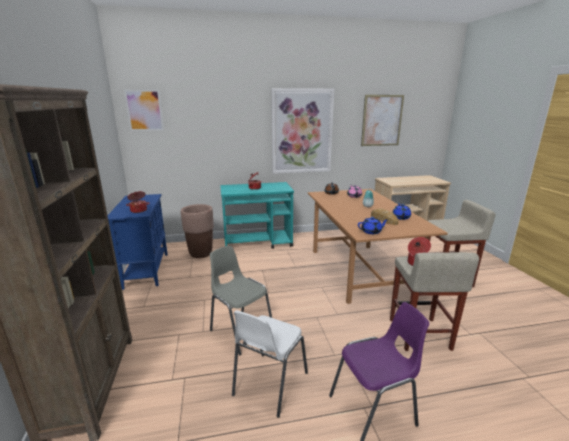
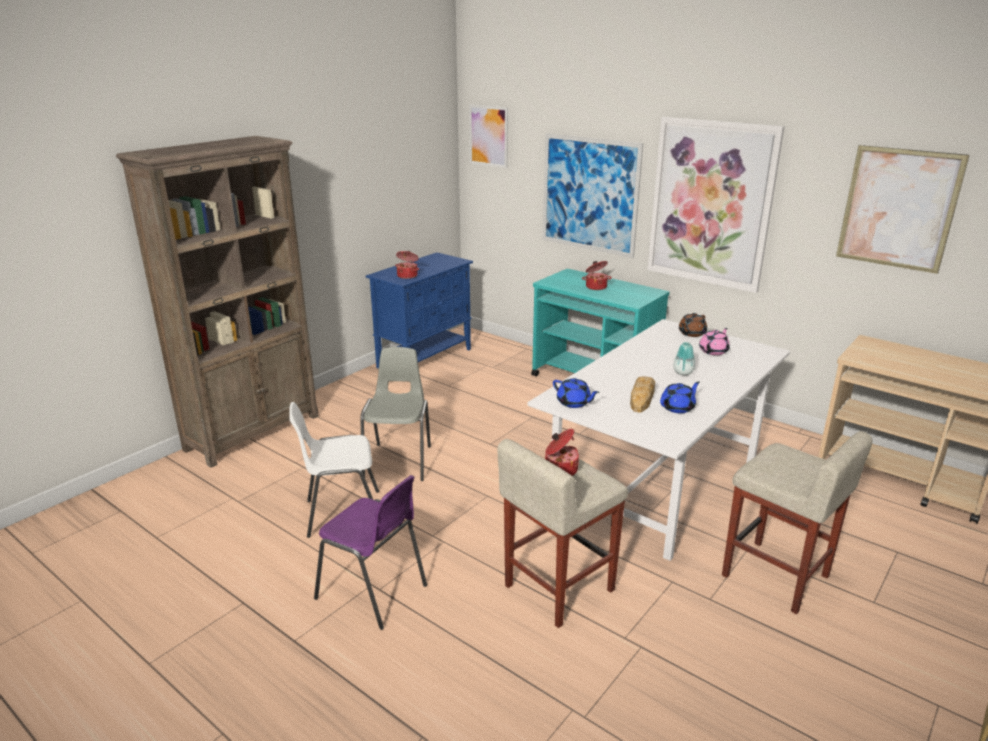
camera: 50 degrees right, 5 degrees up
(200, 253) = (504, 364): brown planter -> none
(229, 138) = (589, 194): none -> picture
(358, 270) = (655, 484): brown dining table -> white dining table

